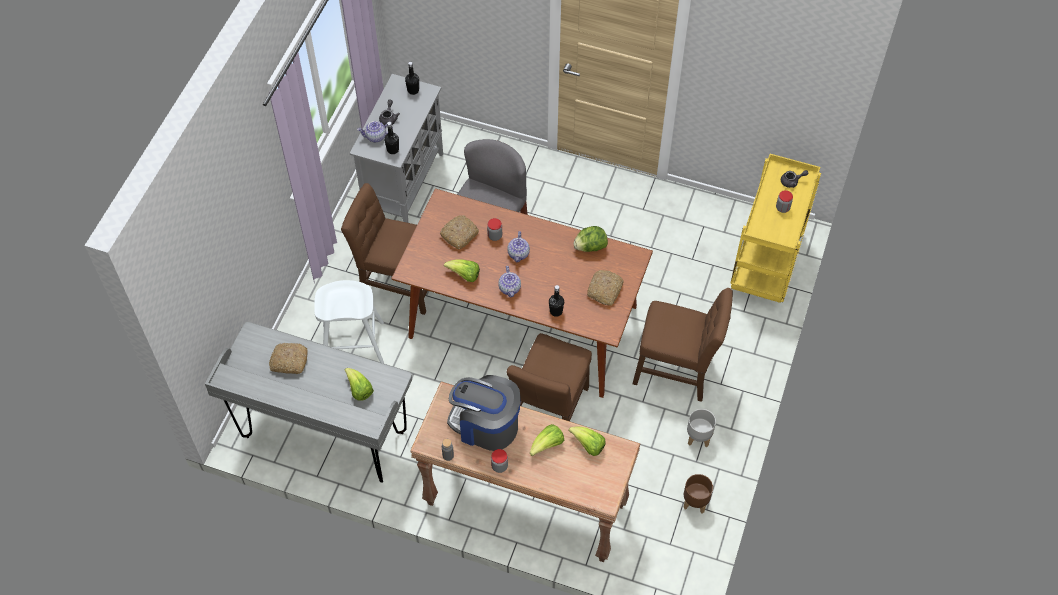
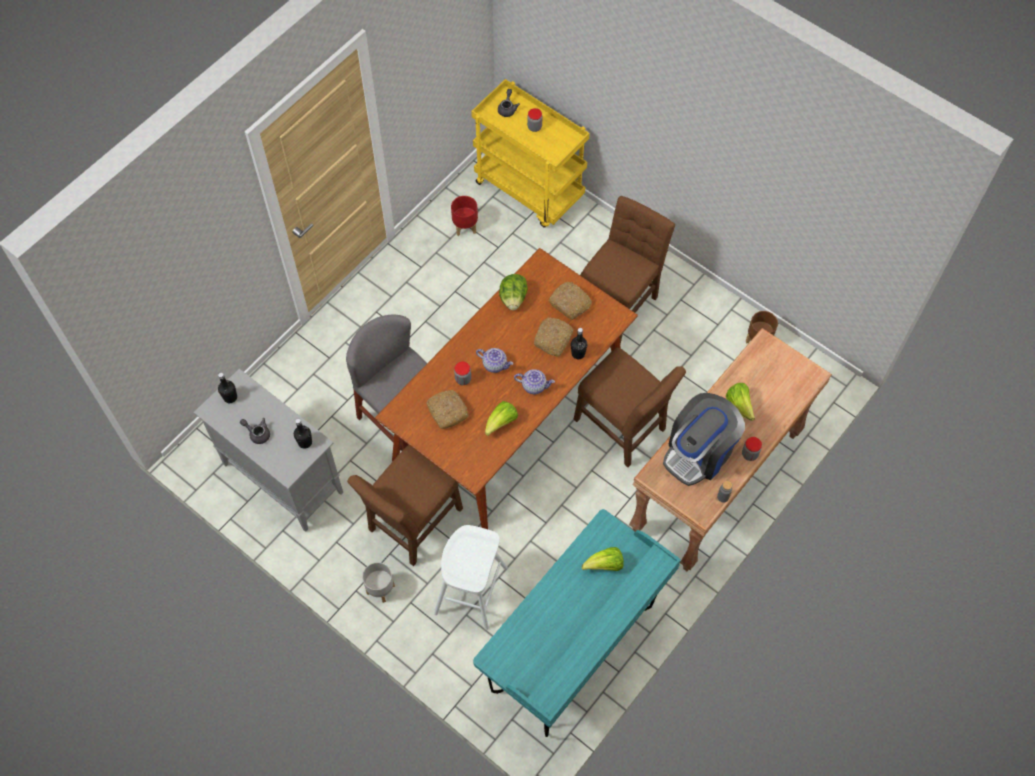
camera: 70 degrees left, 5 degrees up
(289, 362) = (544, 627): bread -> bread (553, 339)
(324, 436) = (573, 651): grey desk -> turquoise desk
(375, 137) = (278, 454): teapot -> none
(588, 445) = (751, 370): lettuce -> none
(699, 437) = (693, 313): grey planter -> grey planter (381, 588)
(701, 227) = (465, 226): none -> red planter

